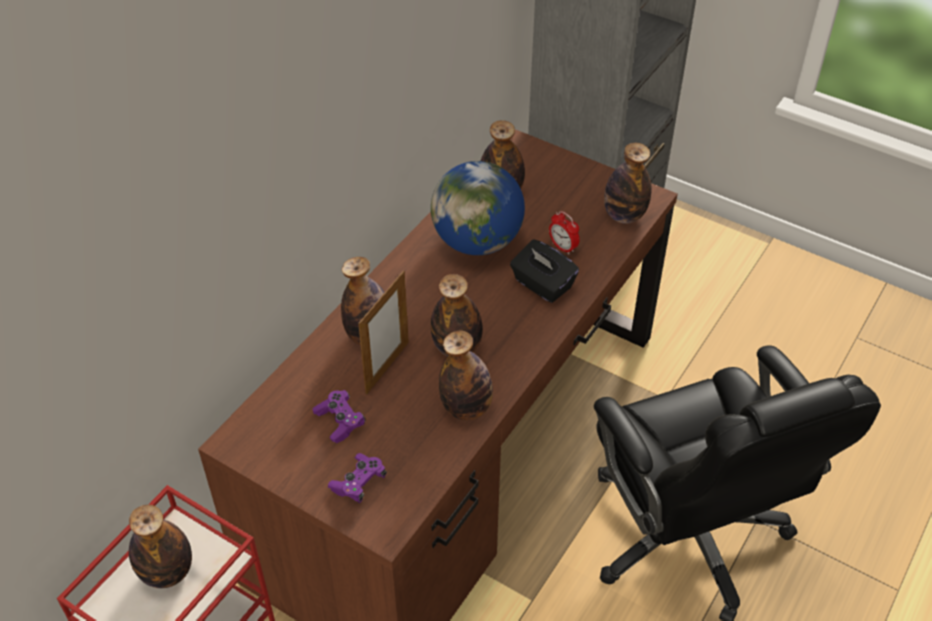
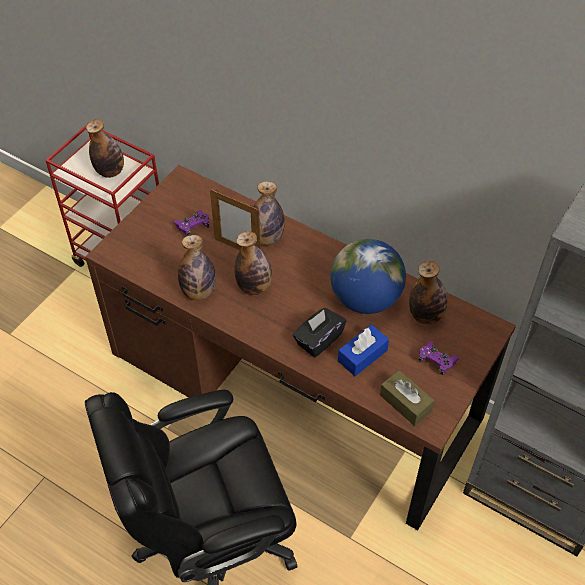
camera: 90 degrees right, 5 degrees up
(358, 483) = (143, 238): purple game controller -> purple game controller (436, 361)
(563, 247) = (362, 355): alarm clock -> blue tissue box
(624, 215) = (405, 403): bottle -> brown tissue box

